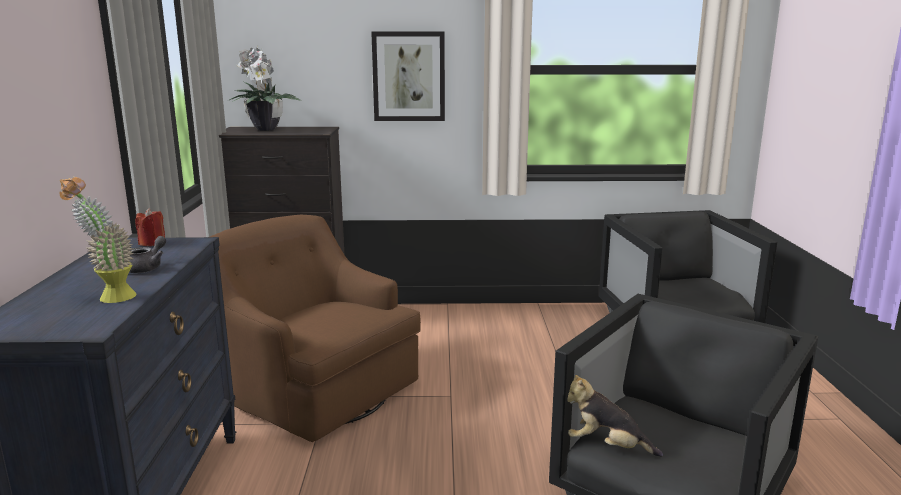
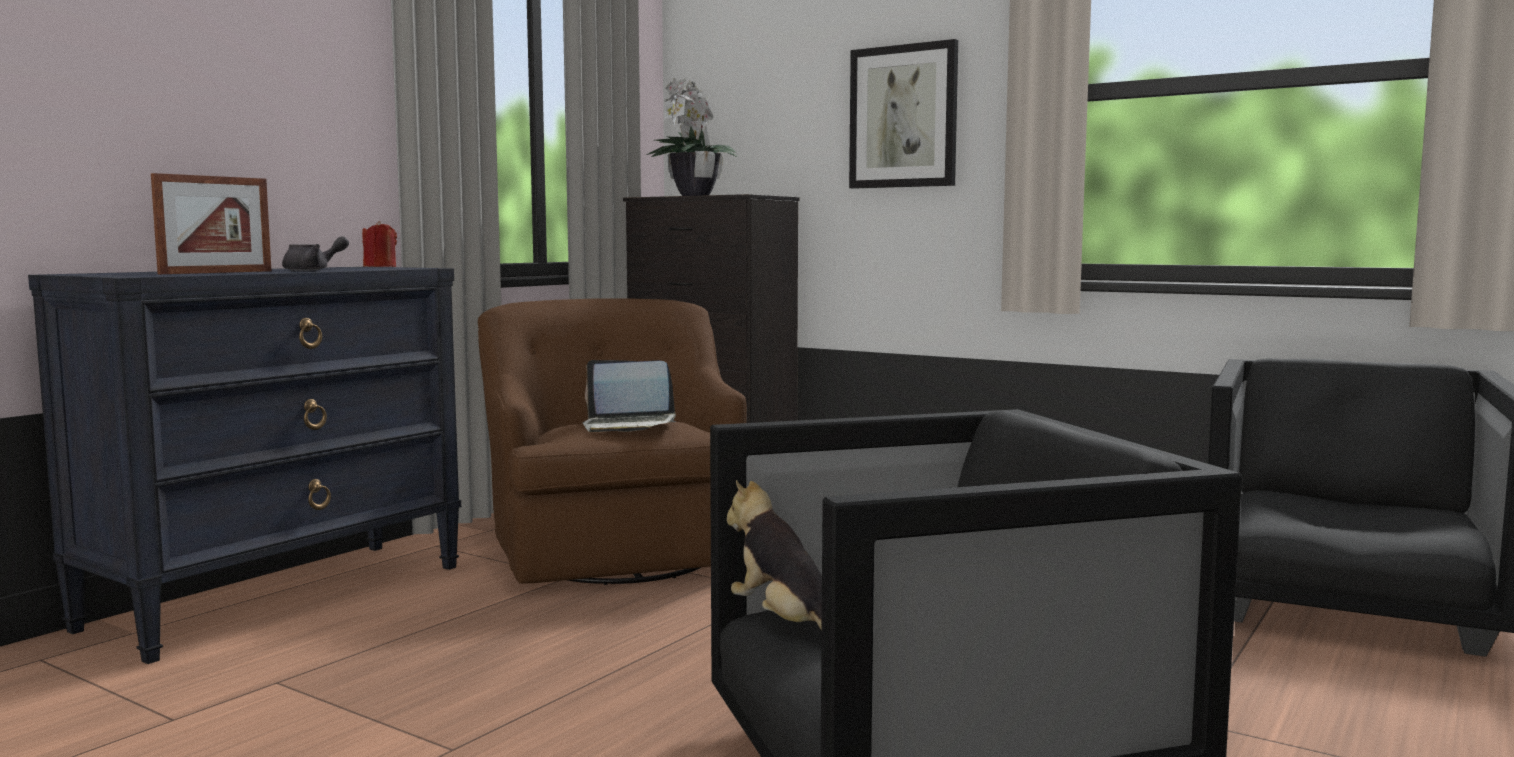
camera: 35 degrees right, 10 degrees down
(108, 297) = (217, 272): potted plant -> picture frame
(343, 318) = (629, 425): none -> laptop

